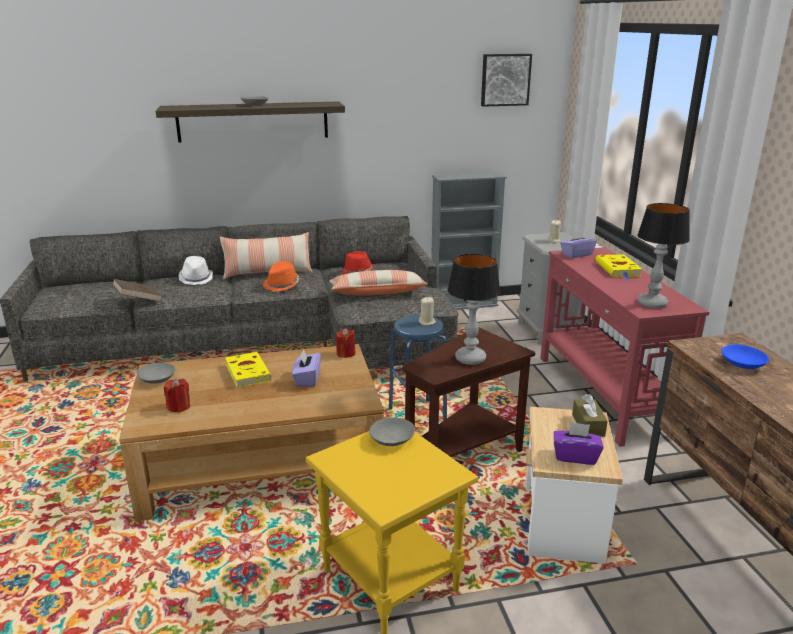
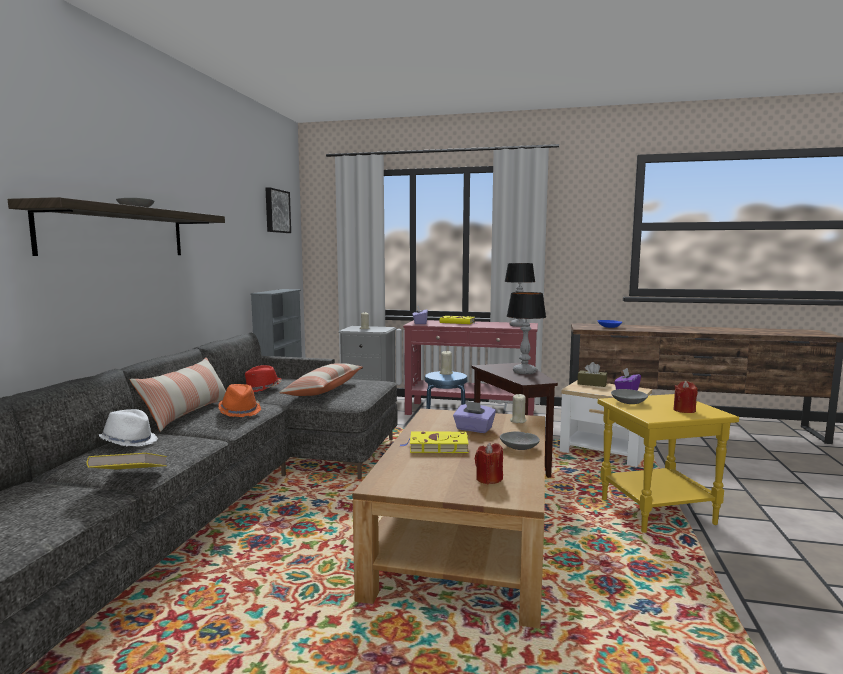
camera: 65 degrees left, 15 degrees down
(138, 300) = (130, 478): brown book -> yellow book
(158, 379) = (409, 485): grey bowl -> grey bowl (519, 447)
(346, 353) = (436, 413): red candle -> red candle (684, 410)
(351, 396) = (518, 421): none -> beige candle

